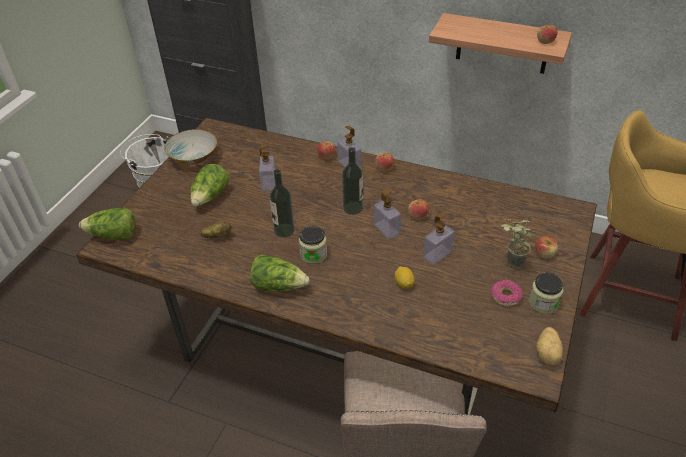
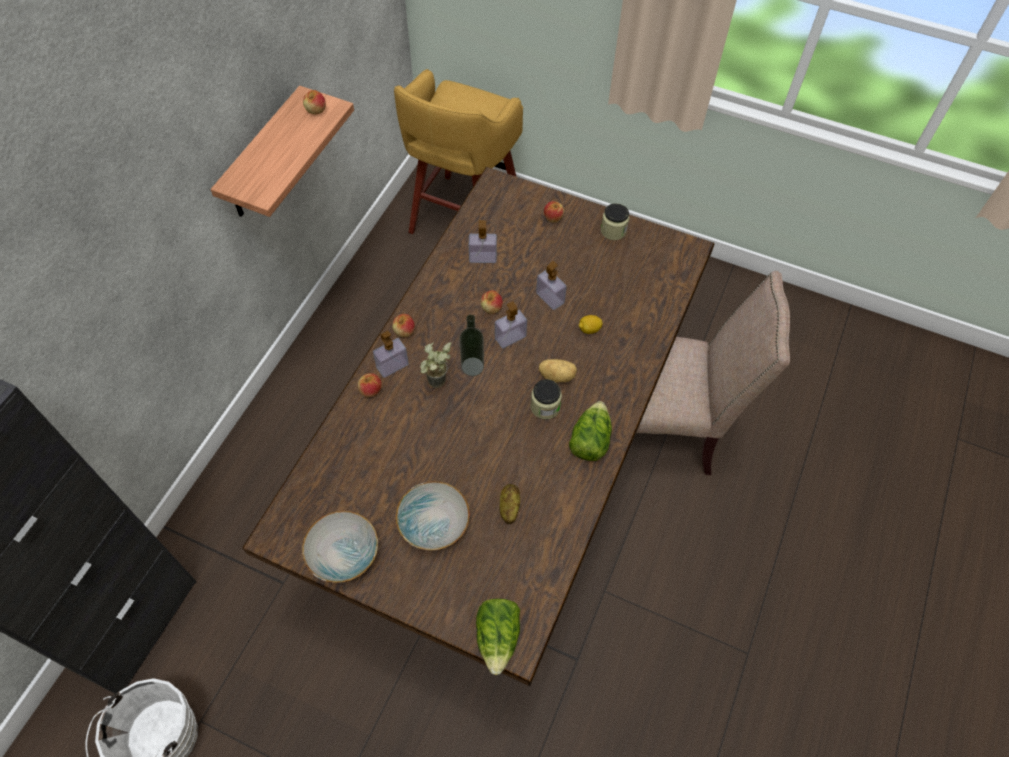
camera: 90 degrees left, 15 degrees up
(210, 196) = (433, 522): lettuce -> bowl
(268, 183) = (415, 455): soap dispenser -> soap dispenser (482, 257)
(284, 230) = (504, 436): bottle -> none
(505, 296) = (605, 255): donut -> none
(510, 264) = (565, 244): potted plant -> potted plant (437, 385)
(548, 354) = (668, 239): potato -> potato (557, 375)

